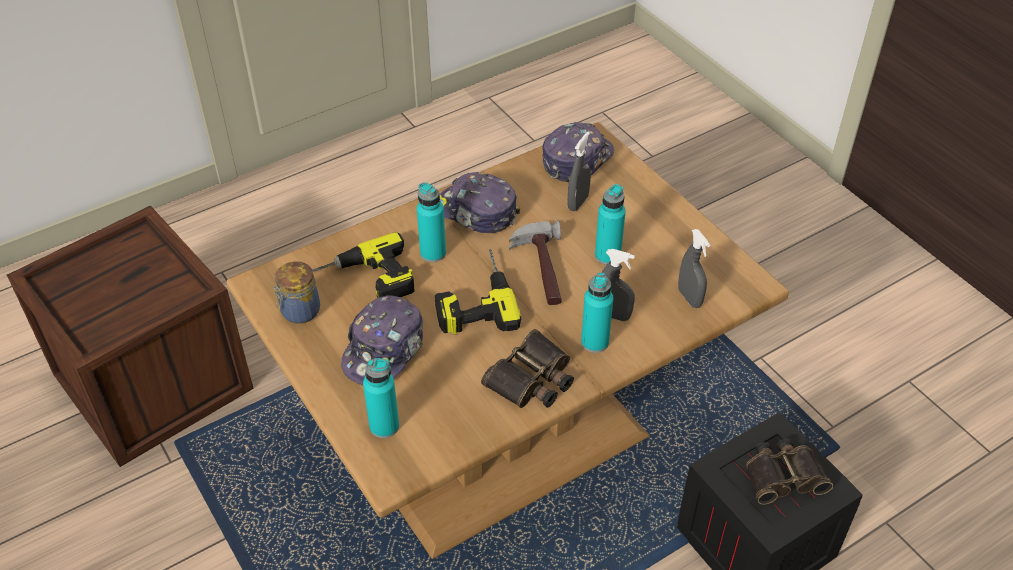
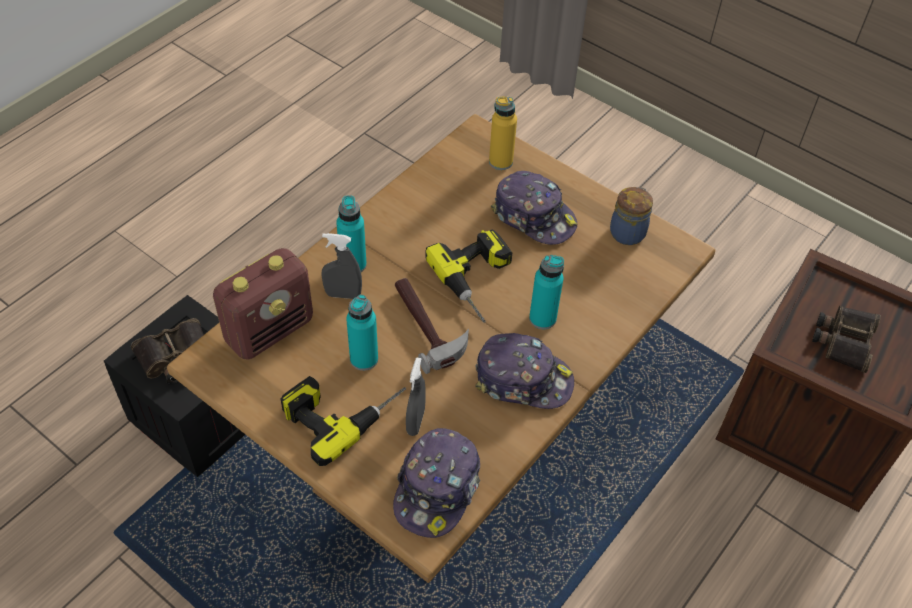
camera: 160 degrees right, 5 degrees up
(363, 281) = (591, 273): power drill -> power drill (342, 409)
(384, 350) = (534, 216): cap -> cap turned 120 degrees clockwise
(384, 426) = (500, 162): turquoise bottle -> yellow bottle
(532, 379) = (398, 220): binoculars -> binoculars (843, 340)
(689, 298) = (270, 330): grey spray bottle -> radio

